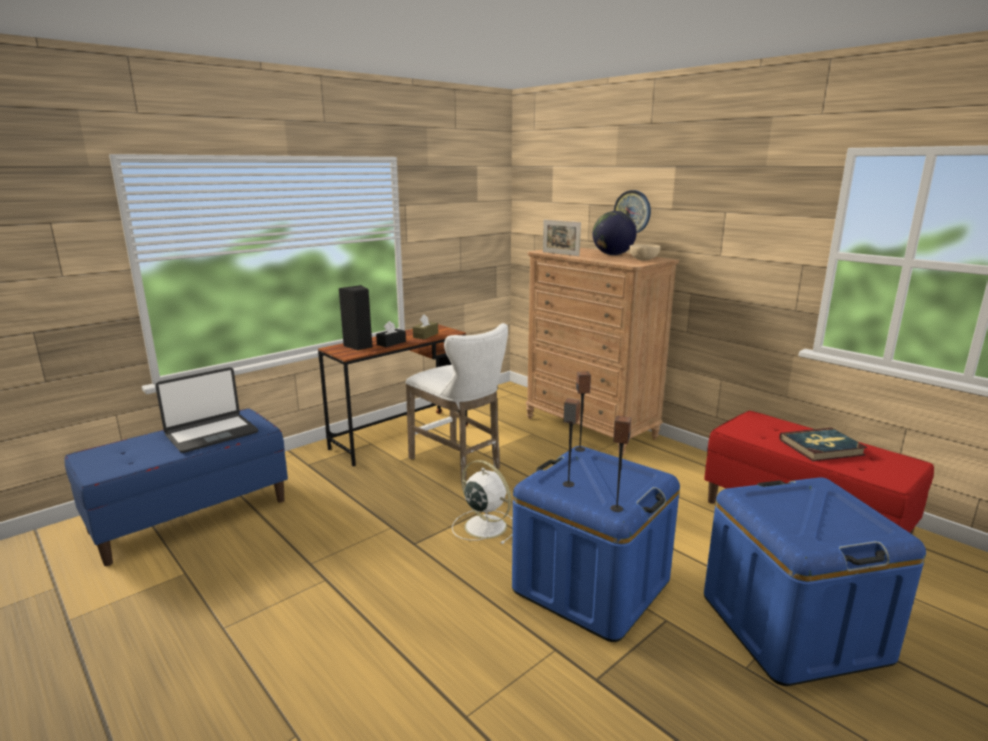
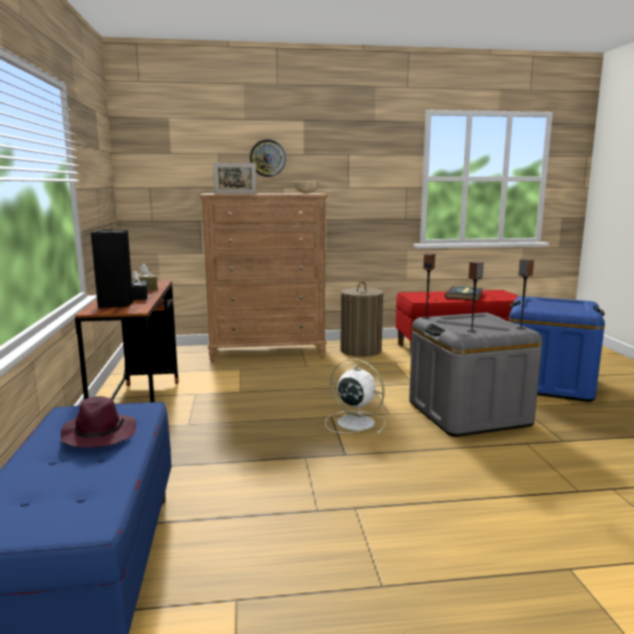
camera: 55 degrees left, 5 degrees down
(211, 434) = (98, 435): laptop -> purple hat
(459, 464) = (241, 404): white stool -> none
(484, 526) = (354, 422): white fan -> white fan turned 45 degrees clockwise
(591, 585) = (468, 413): blue storage box -> grey storage box
(612, 254) = (270, 193): globe -> none
(678, 466) = (361, 350): none -> laundry basket

